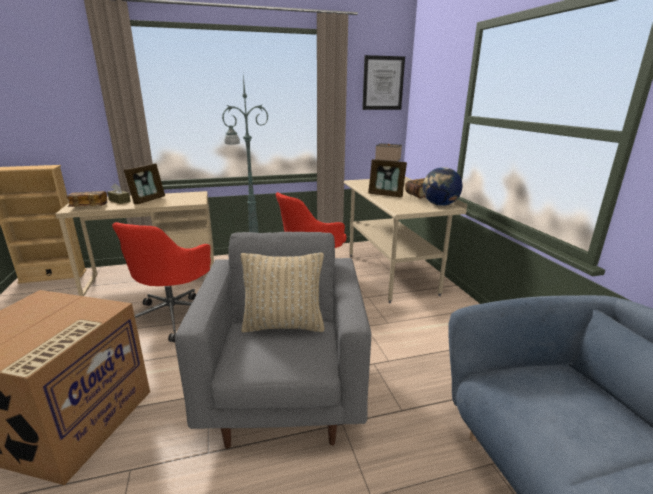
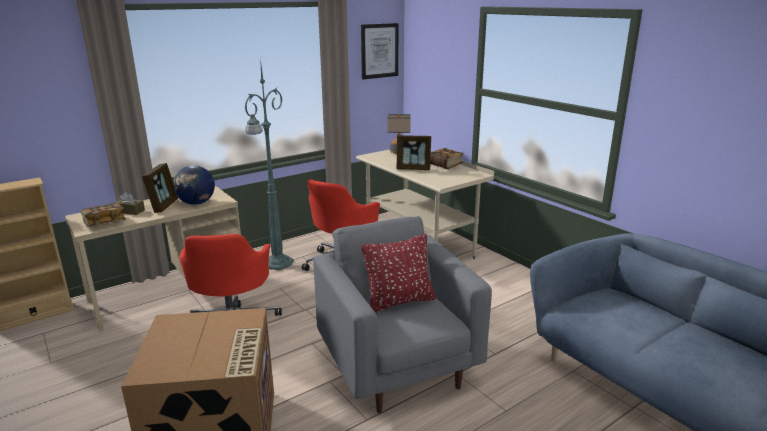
camera: 20 degrees left, 0 degrees up
(283, 325) = (399, 302): beige pillow -> red pillow
(440, 205) = (469, 174): globe -> globe (196, 203)

